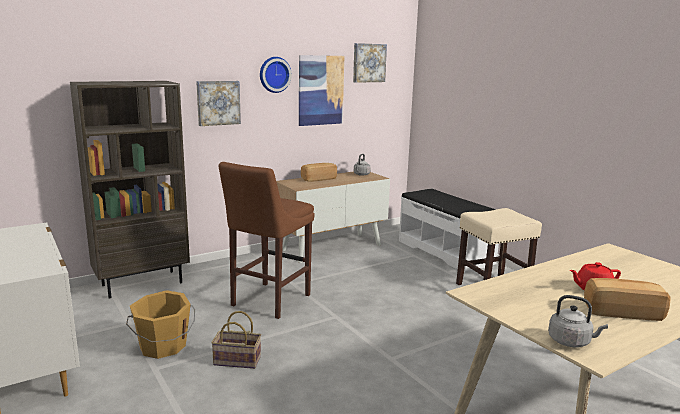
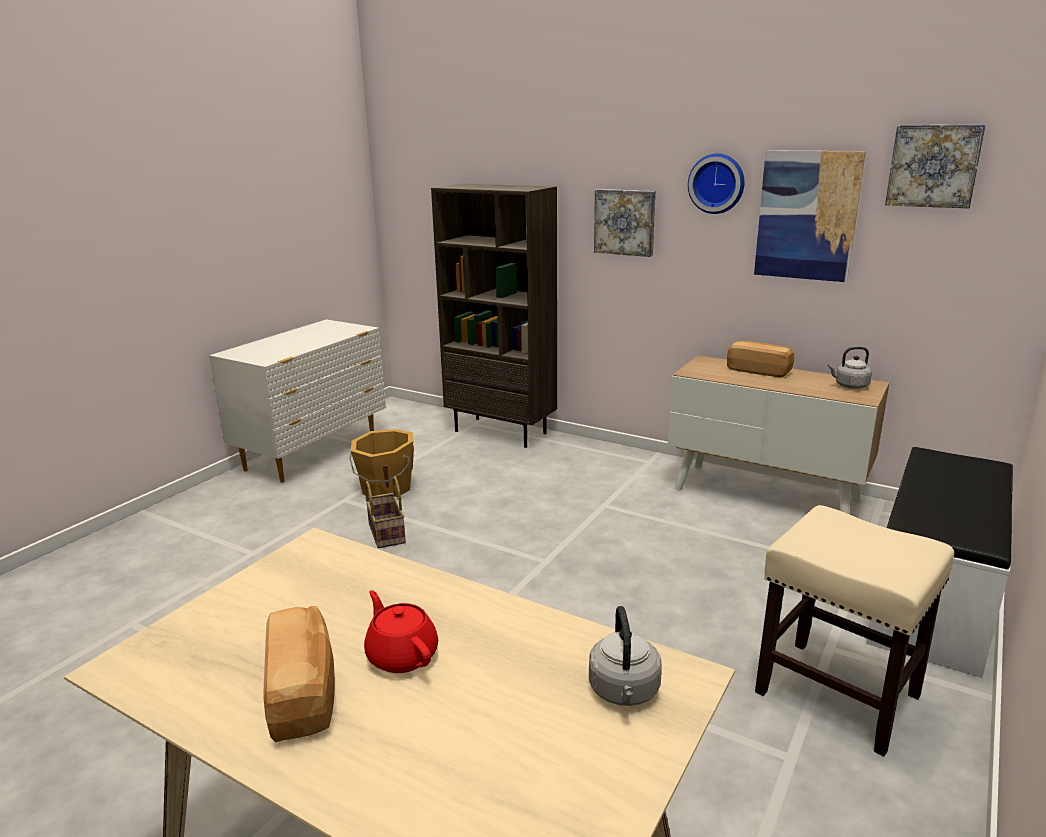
camera: 65 degrees right, 5 degrees up
(268, 301) = (536, 506): brown stool -> none
(571, 341) = (168, 642): grey kettle -> grey kettle (624, 692)

